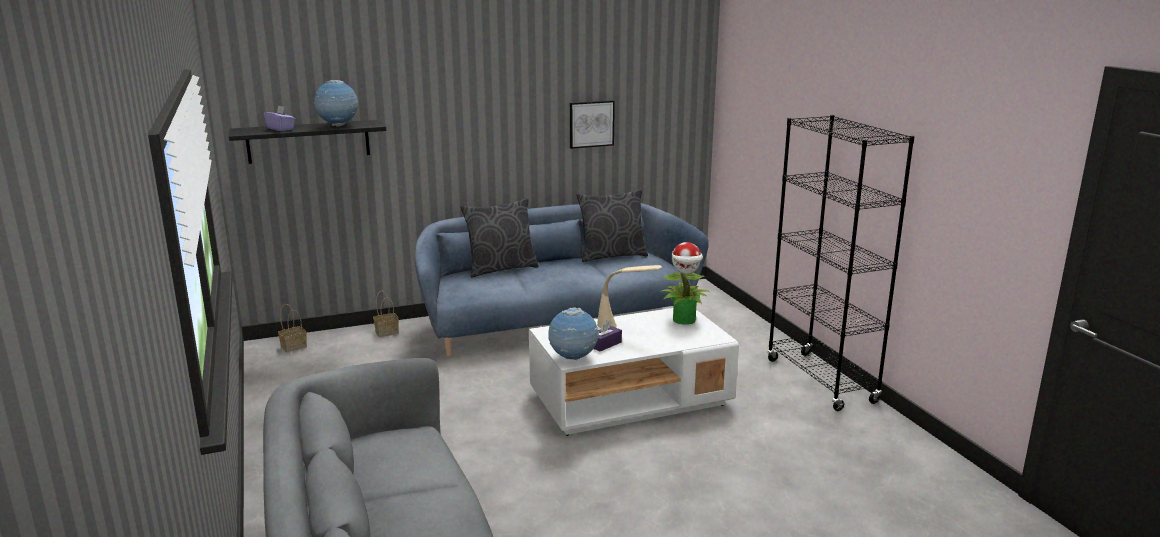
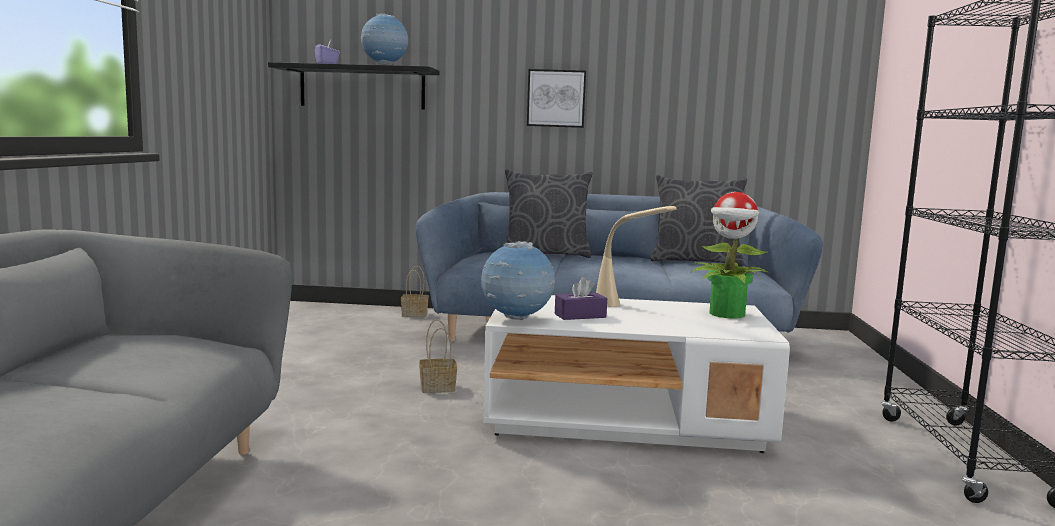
camera: 25 degrees right, 10 degrees down
(294, 346) = (313, 310): basket -> basket (438, 387)
(591, 124) = (694, 99): picture -> picture (556, 98)

